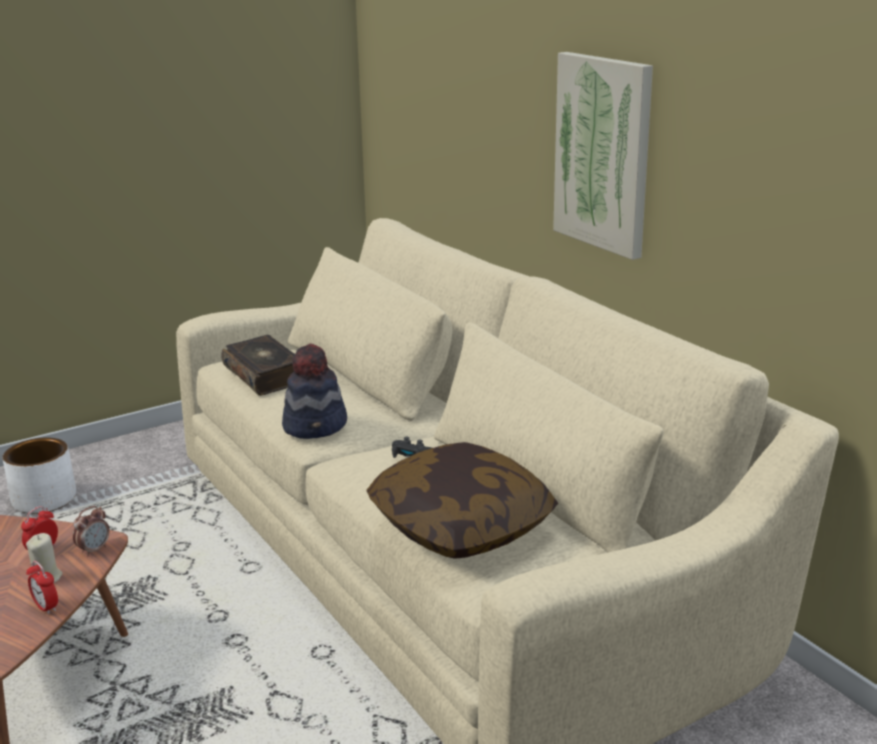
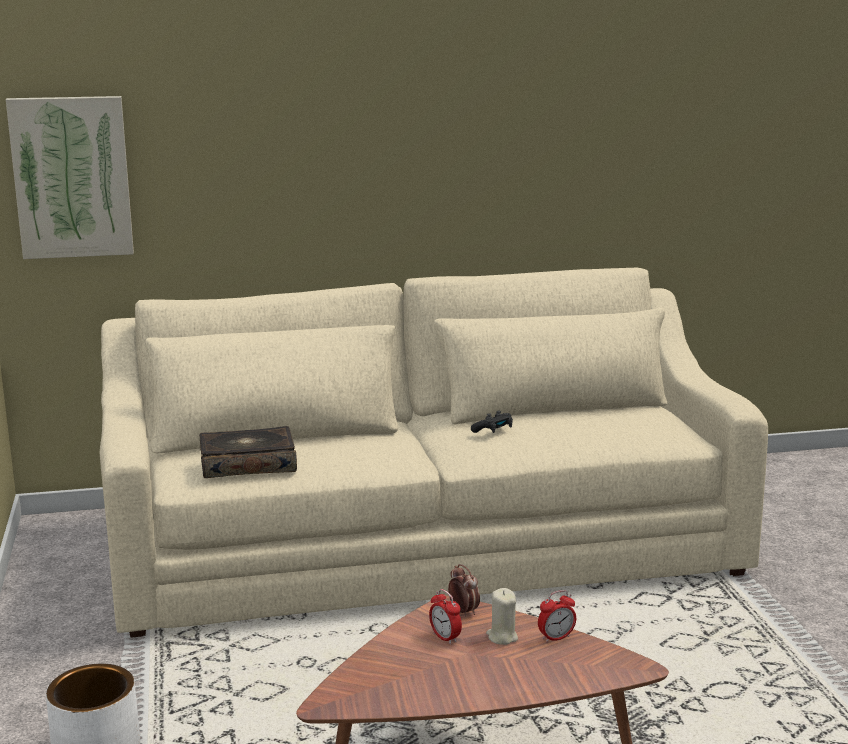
camera: 70 degrees left, 5 degrees down
(316, 426) = (389, 457): hat -> none
(461, 525) = (608, 431): pillow -> none
(603, 153) = (423, 166): picture -> picture (72, 177)

